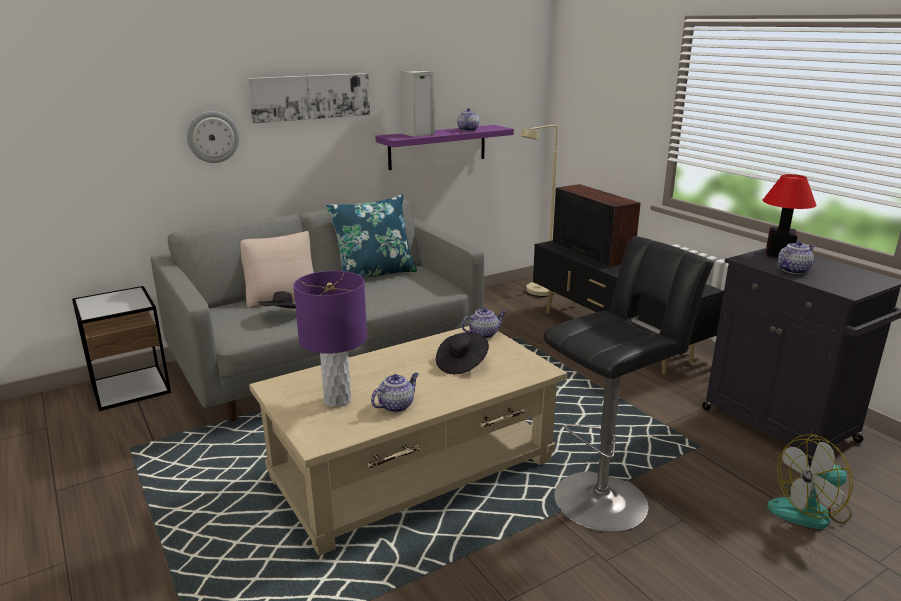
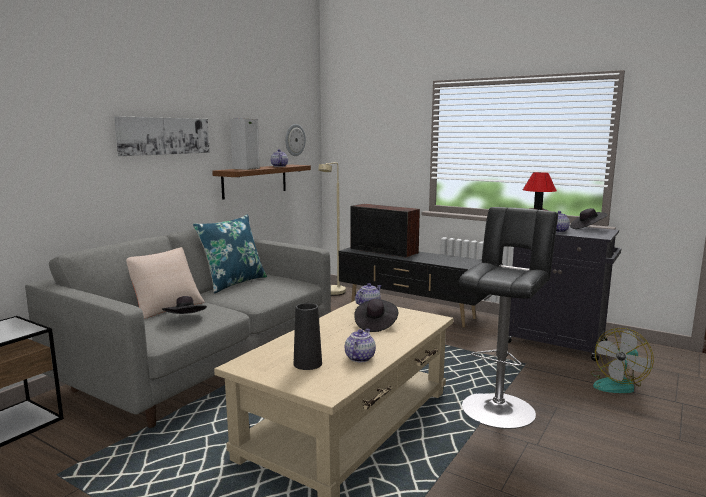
camera: 25 degrees left, 10 degrees down
(212, 137) = (84, 167): wall clock -> wall clock (294, 140)
(337, 400) = (307, 363): purple table lamp -> black vase
(437, 147) = (255, 181): purple shelf -> brown shelf
(854, 271) = (587, 228): none -> black hat

